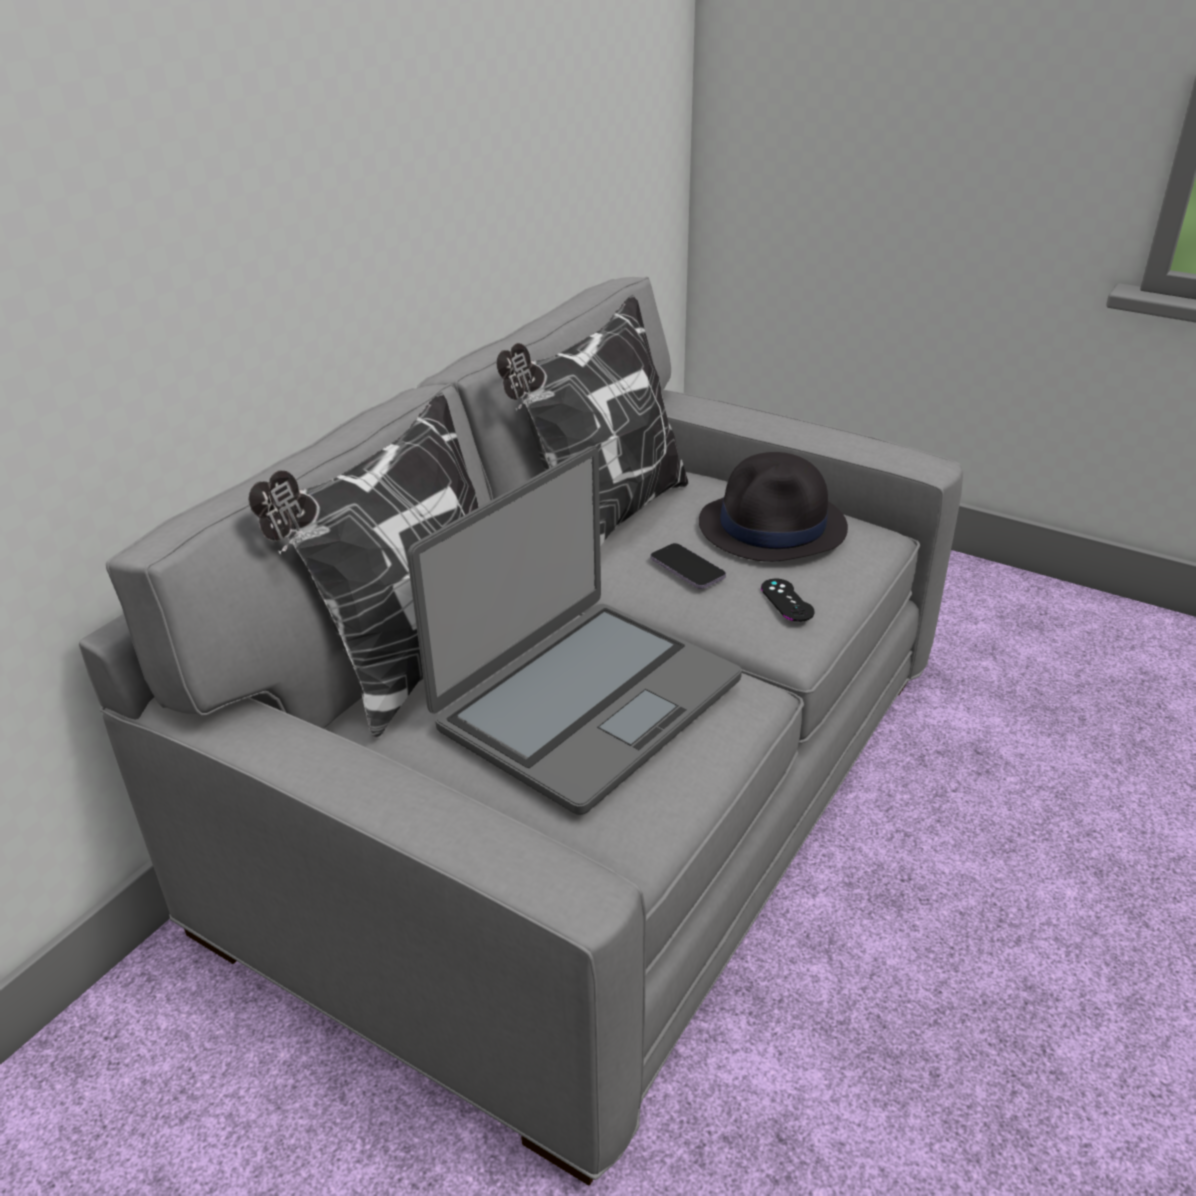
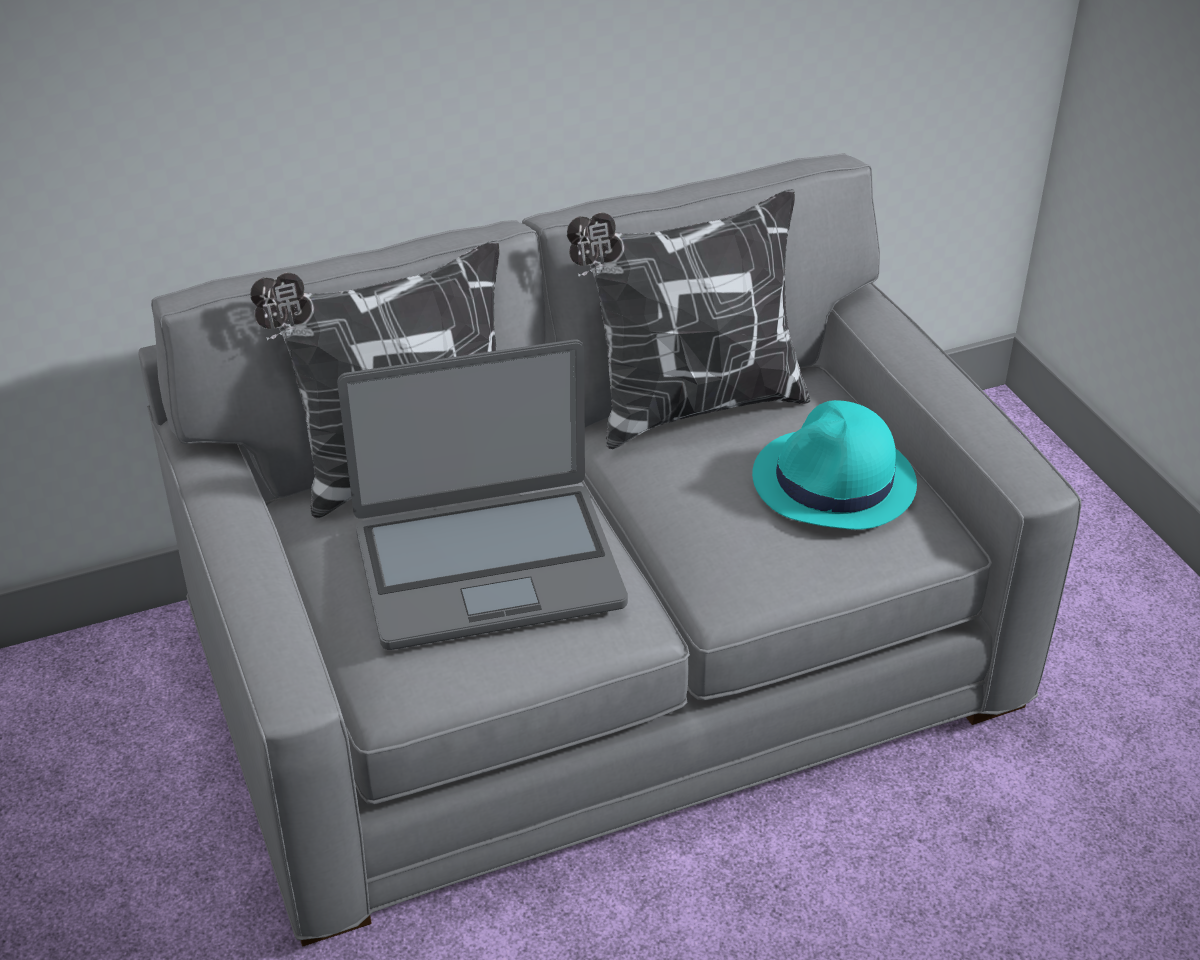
camera: 35 degrees right, 5 degrees up
(687, 569) = (704, 488): phone -> none
(773, 527) = (834, 482): black hat -> turquoise hat
(787, 600) = (756, 559): black game controller -> none

